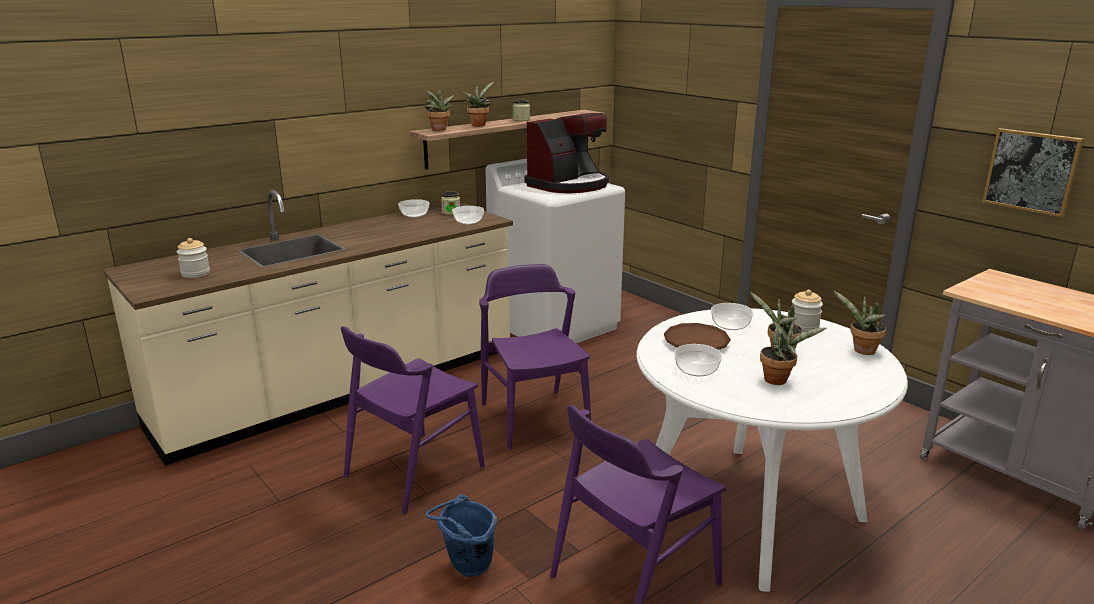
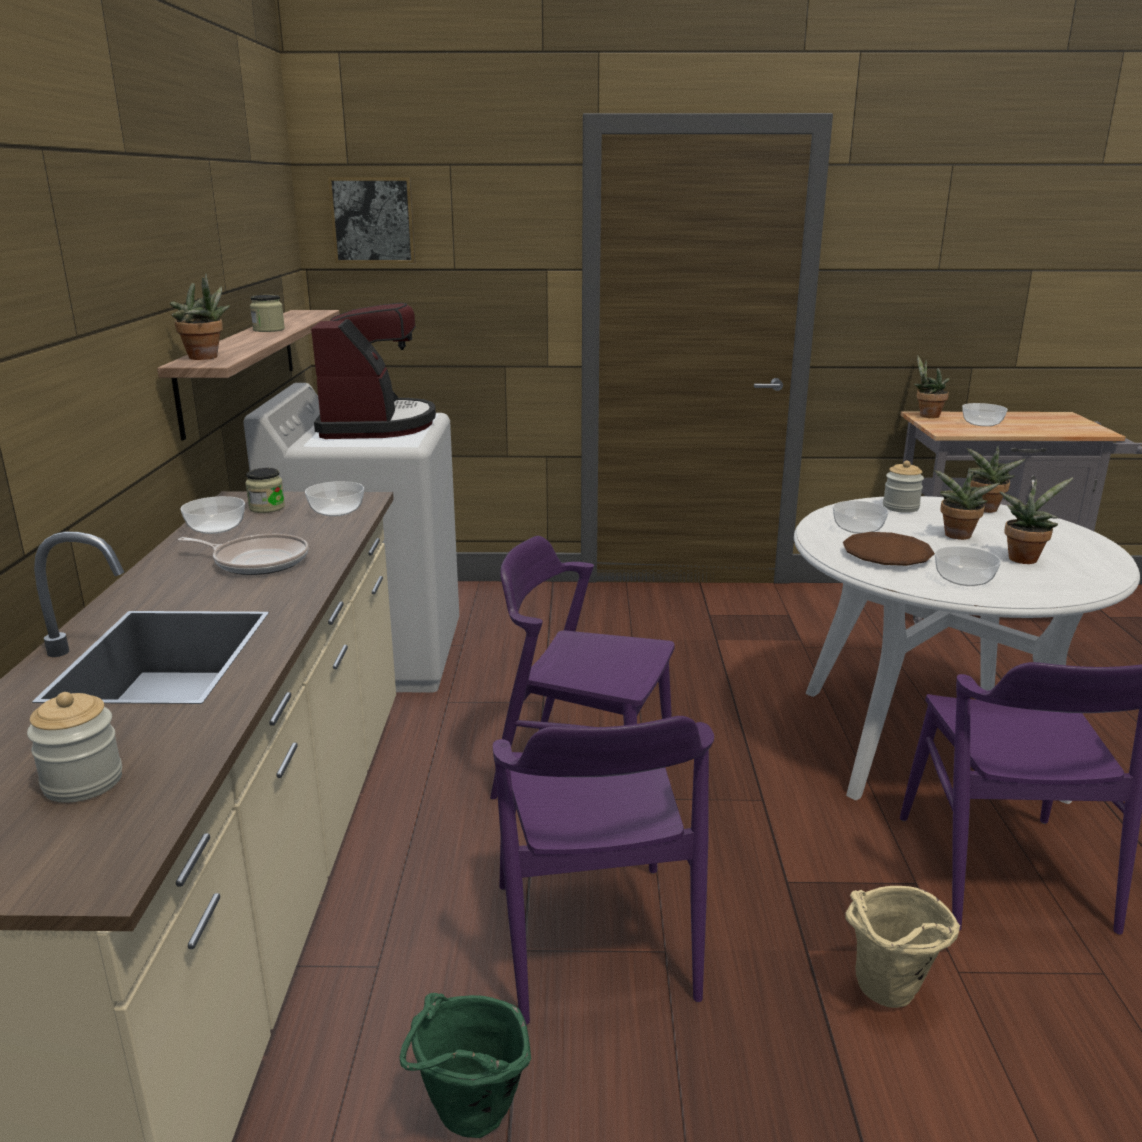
camera: 50 degrees left, 0 degrees up
(282, 488) = (468, 1123): none -> green bucket
(391, 231) = (257, 561): none -> frying pan
(466, 569) = (887, 997): blue bucket -> beige bucket
(479, 125) = (238, 343): potted plant -> potted plant (926, 415)
(1029, 296) = (981, 423): none -> bowl
(1031, 171) = (927, 302): picture -> picture (373, 220)

